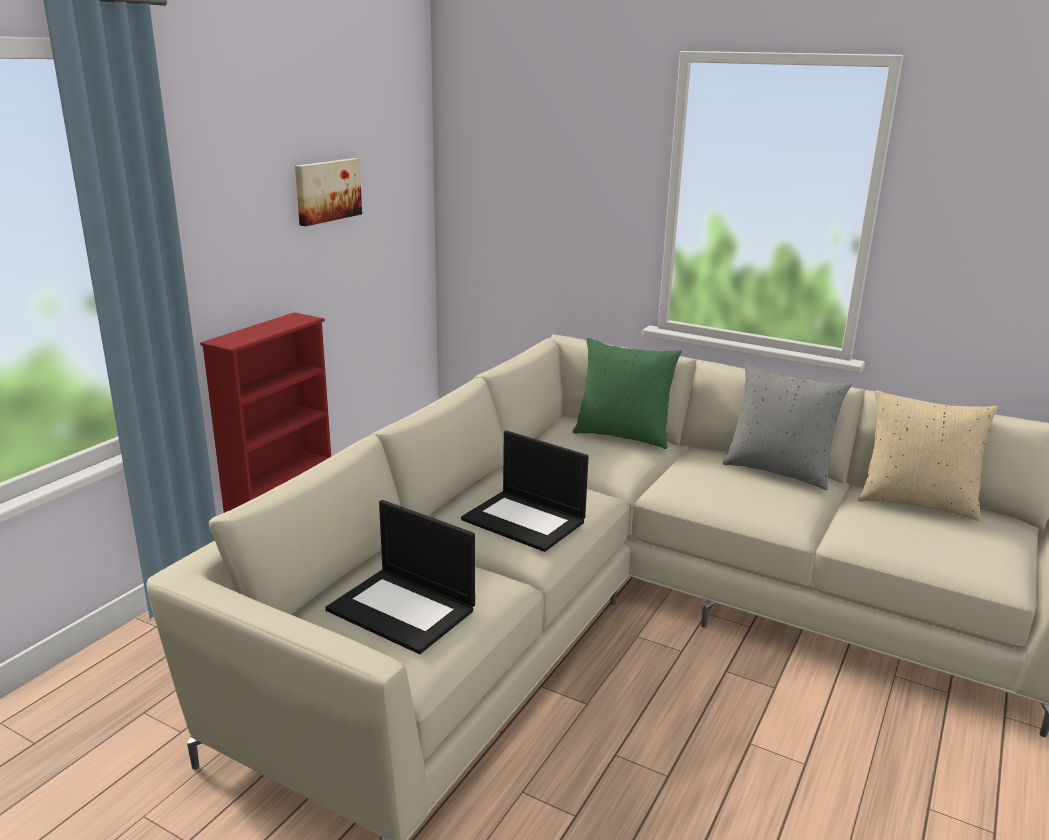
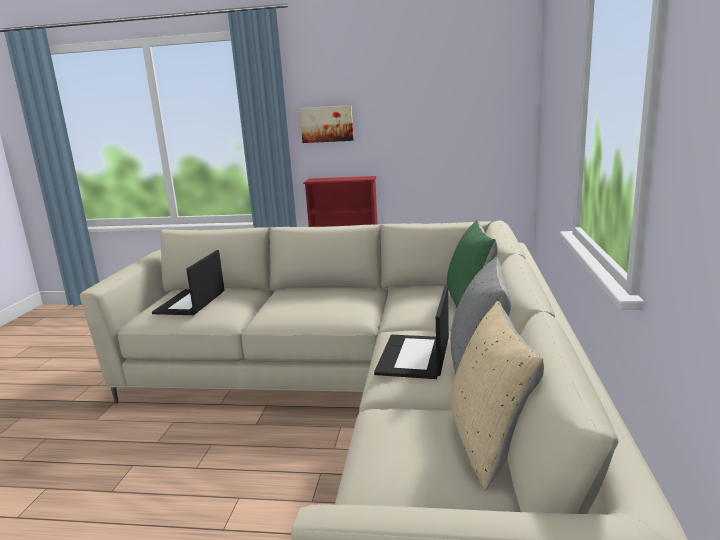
camera: 70 degrees right, 5 degrees down
(327, 190) = (416, 106): picture -> picture (327, 124)
(525, 520) = (302, 305): laptop -> laptop (414, 357)

